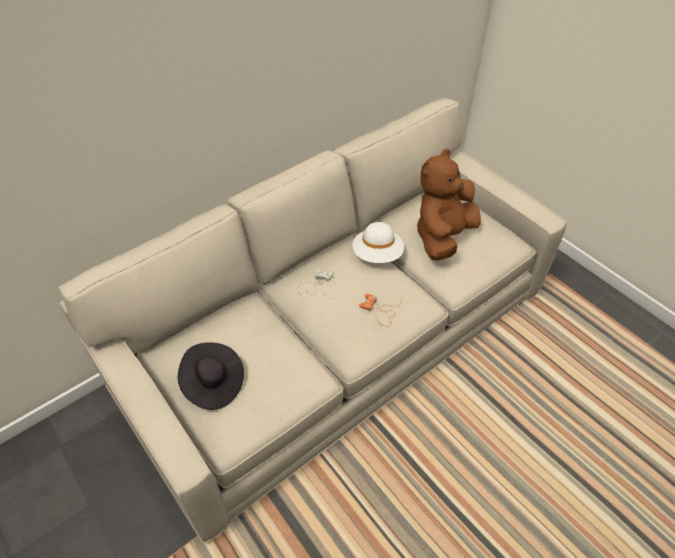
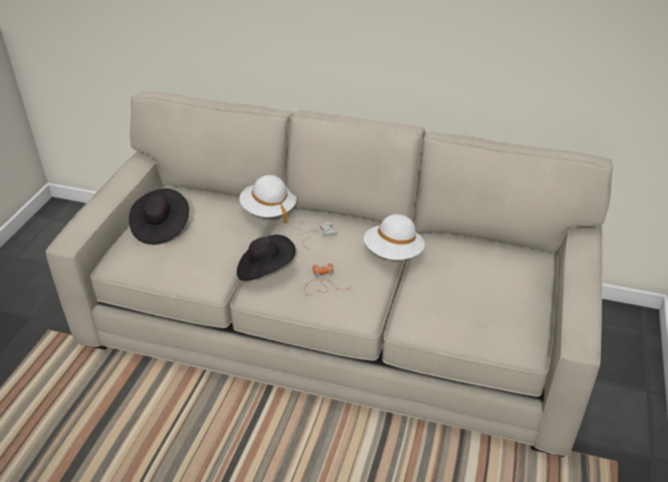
camera: 55 degrees right, 10 degrees down
(260, 297) = (268, 210): none -> white hat
(332, 338) = (265, 270): none -> black hat
(443, 236) = (467, 283): brown plush toy -> none

